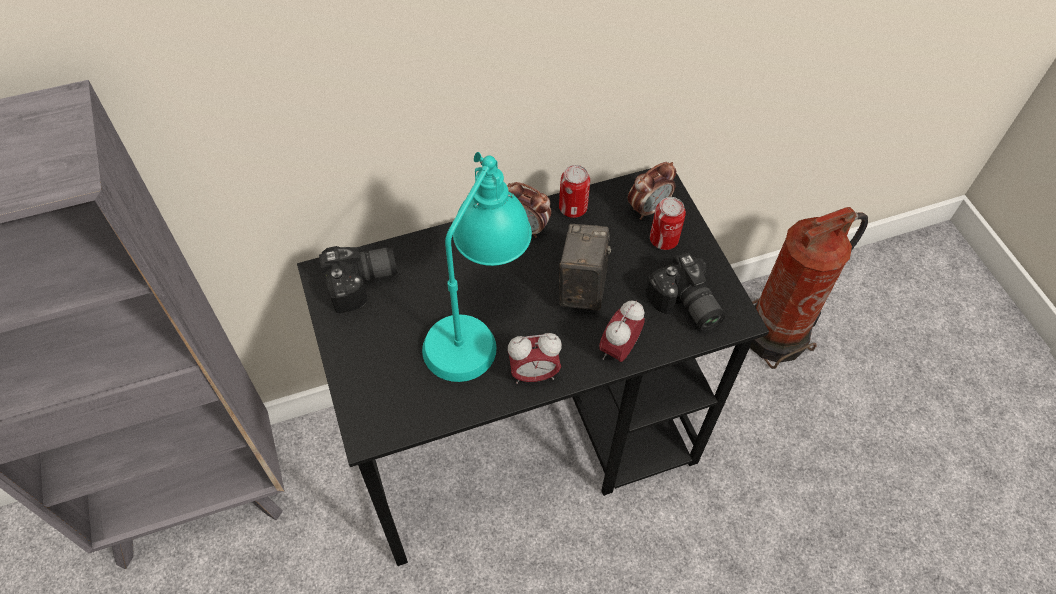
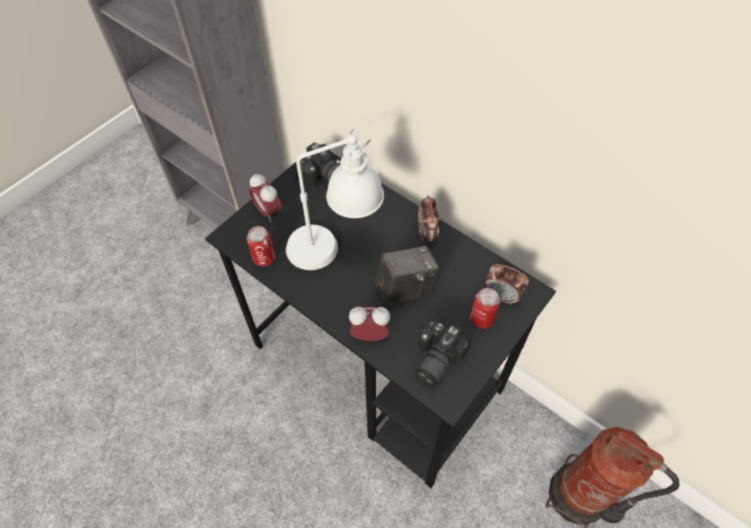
camera: 60 degrees right, 0 degrees up
(476, 324) = (335, 247): turquoise table lamp -> white table lamp
(533, 374) = (319, 296): alarm clock -> alarm clock (268, 211)
(573, 208) = (464, 252): can -> can (264, 258)

